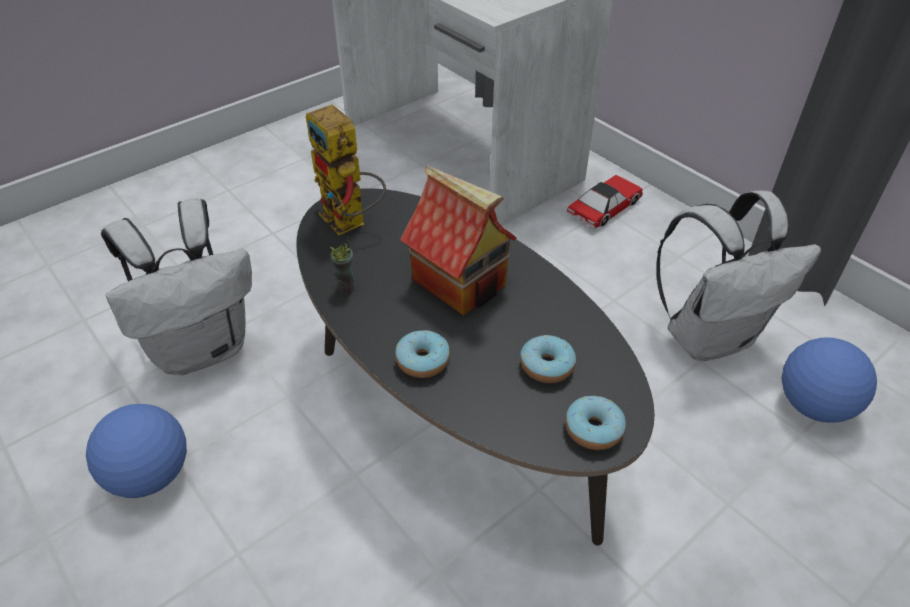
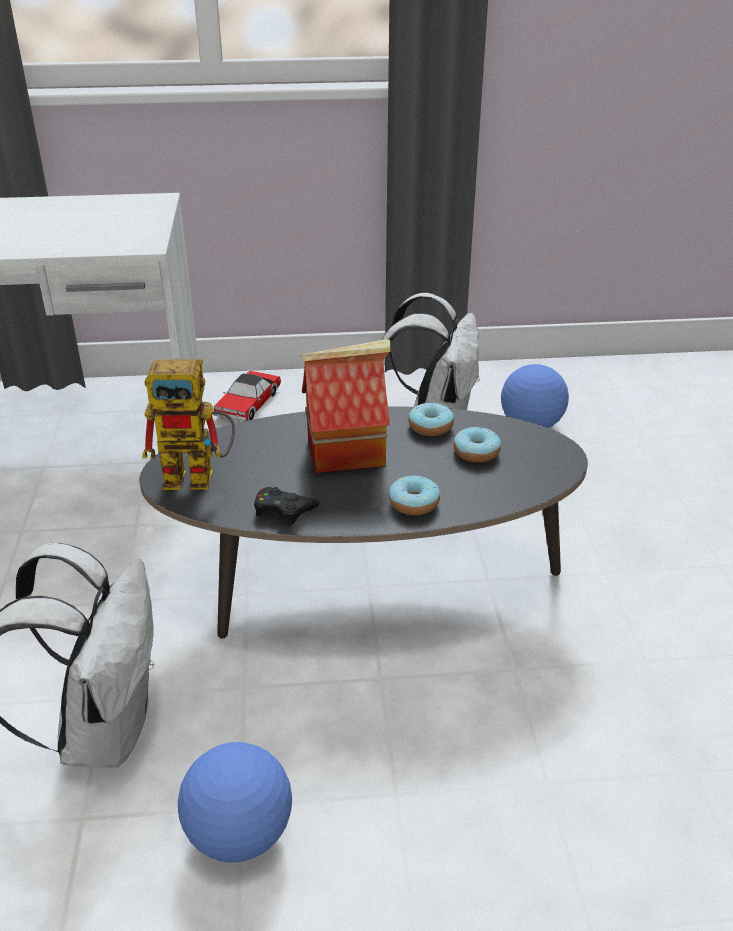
camera: 55 degrees left, 10 degrees down
(346, 287) = (283, 509): cup -> black game controller
(593, 429) = (550, 459): donut -> donut (430, 427)
(604, 208) = (248, 404): toy car -> toy car turned 150 degrees counterclockwise

